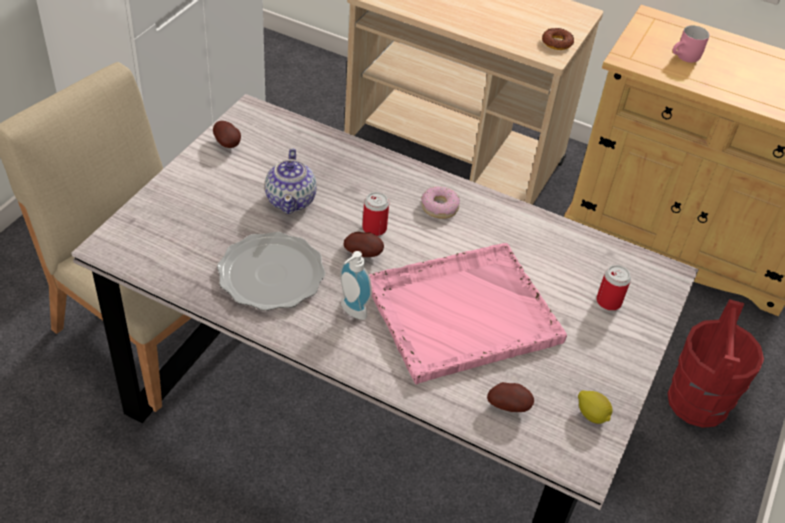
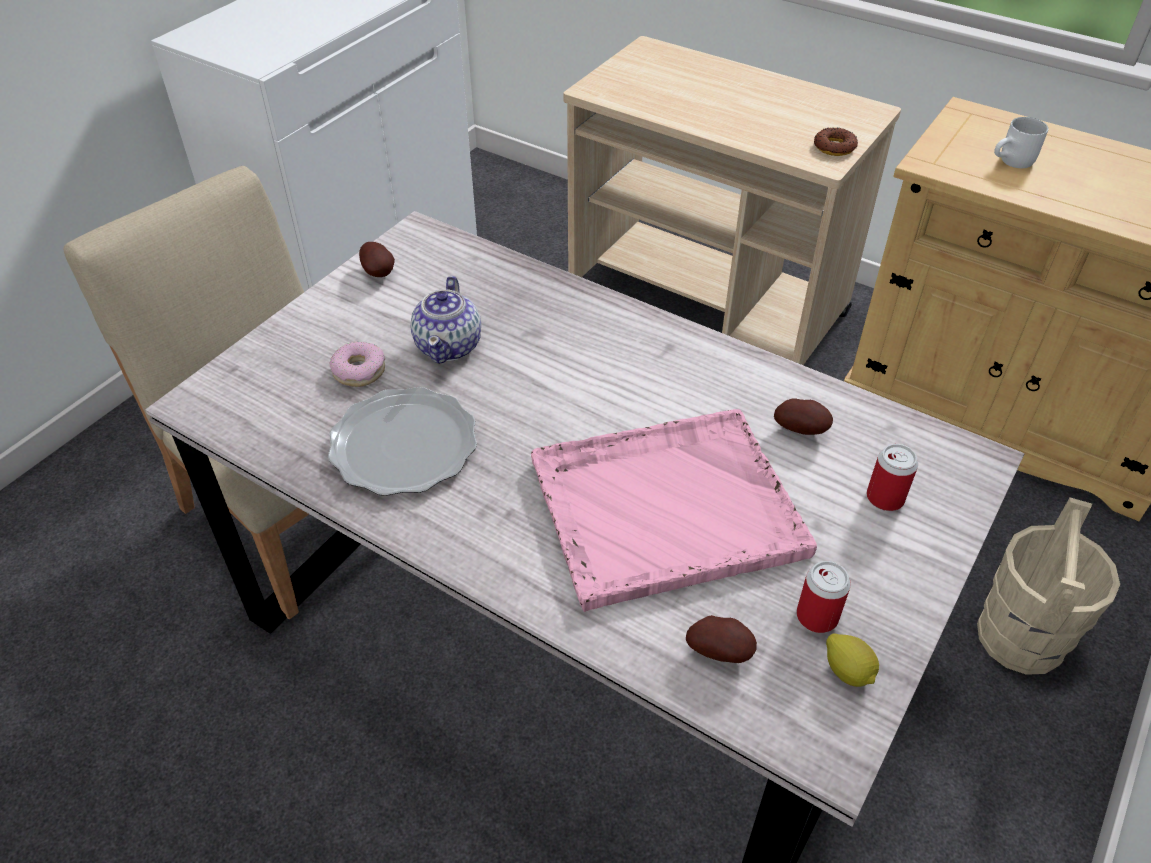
camera: 10 degrees right, 0 degrees up
(351, 312) = (506, 501): soap dispenser -> none
(364, 253) = (537, 419): potato -> potato (801, 429)
(374, 228) = (556, 386): can -> can (817, 616)
(439, 207) = (651, 358): donut -> donut (359, 371)
(686, 58) = (1013, 163): pink mug -> white mug
(698, 401) = (1021, 636): red bucket -> beige bucket

